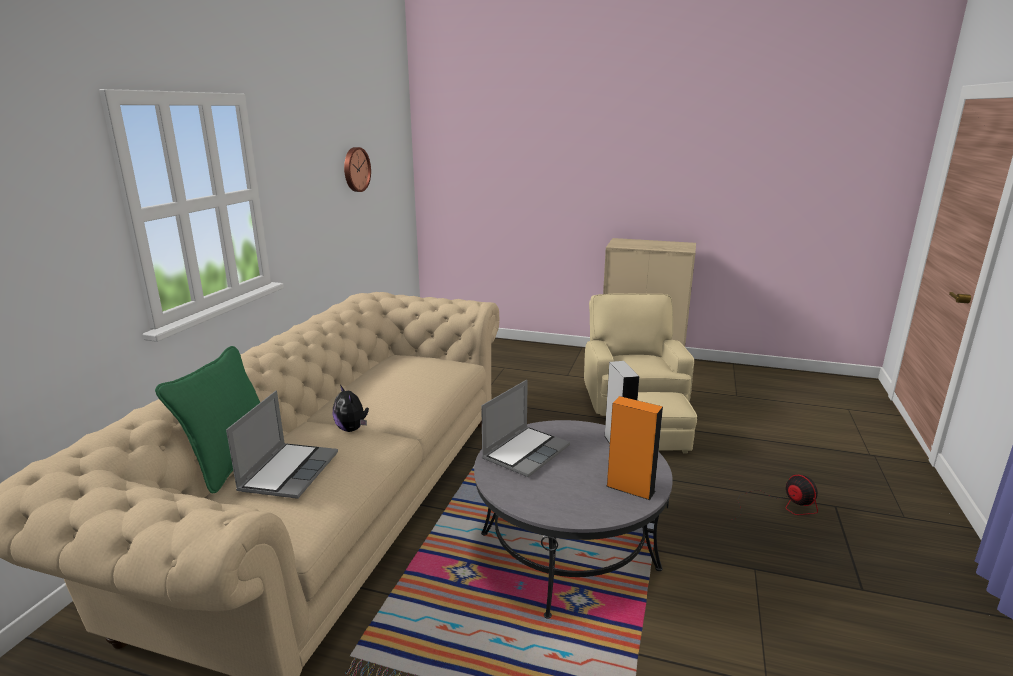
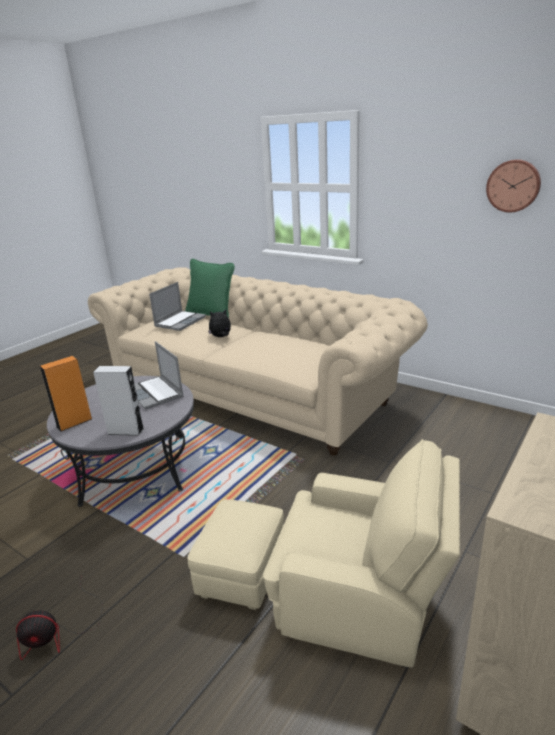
camera: 110 degrees right, 5 degrees up
(289, 471) = (180, 321): laptop -> laptop turned 90 degrees counterclockwise

